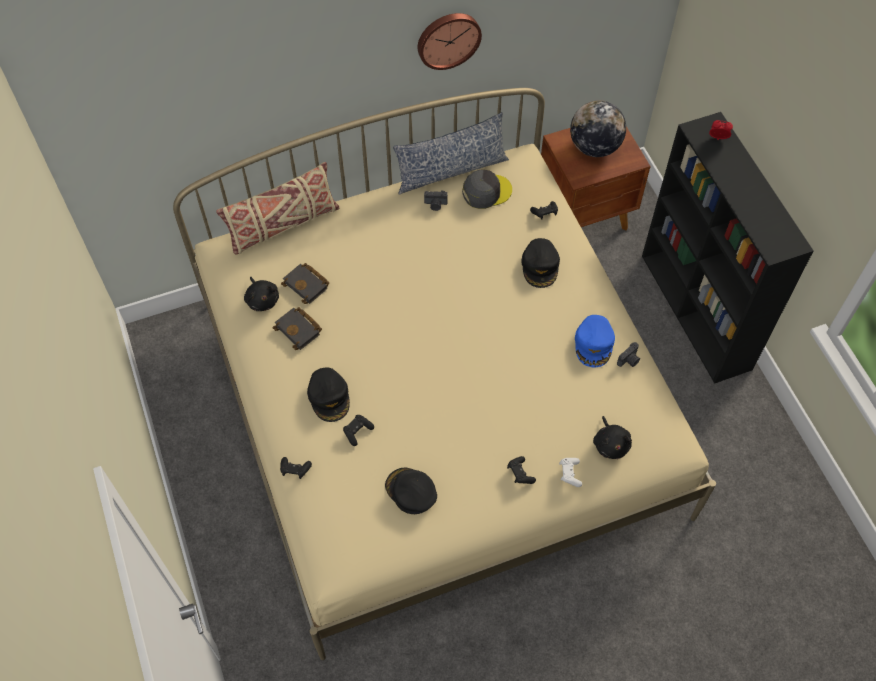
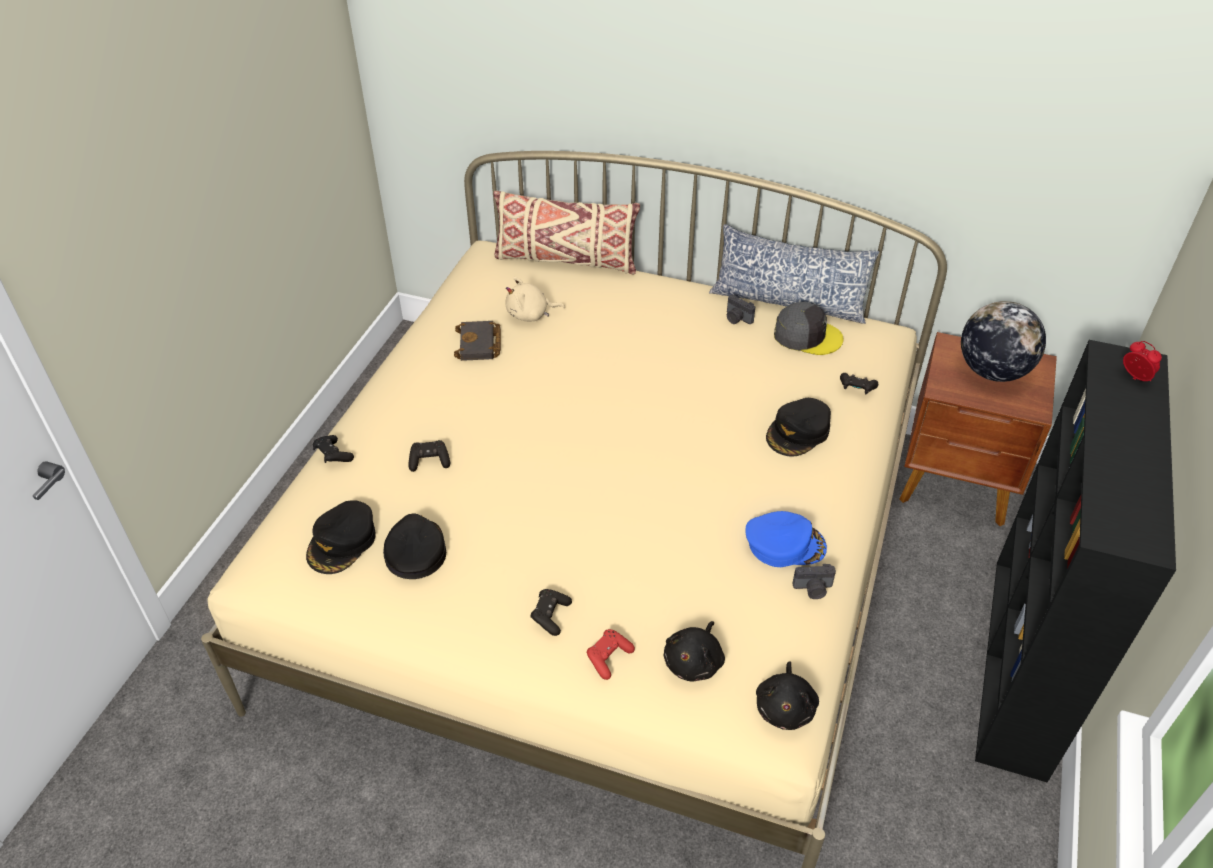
camera: 40 degrees right, 15 degrees down
(262, 299) = (476, 303): black plush toy -> black plush toy (785, 707)
(307, 285) = (531, 314): black book -> beige plush toy
(329, 397) = (440, 415): black cap -> black cap (342, 542)
(448, 39) = (833, 100): wall clock -> none
(570, 474) = (608, 658): white game controller -> red game controller
(594, 344) = (784, 544): blue cap -> blue cap turned 135 degrees counterclockwise

